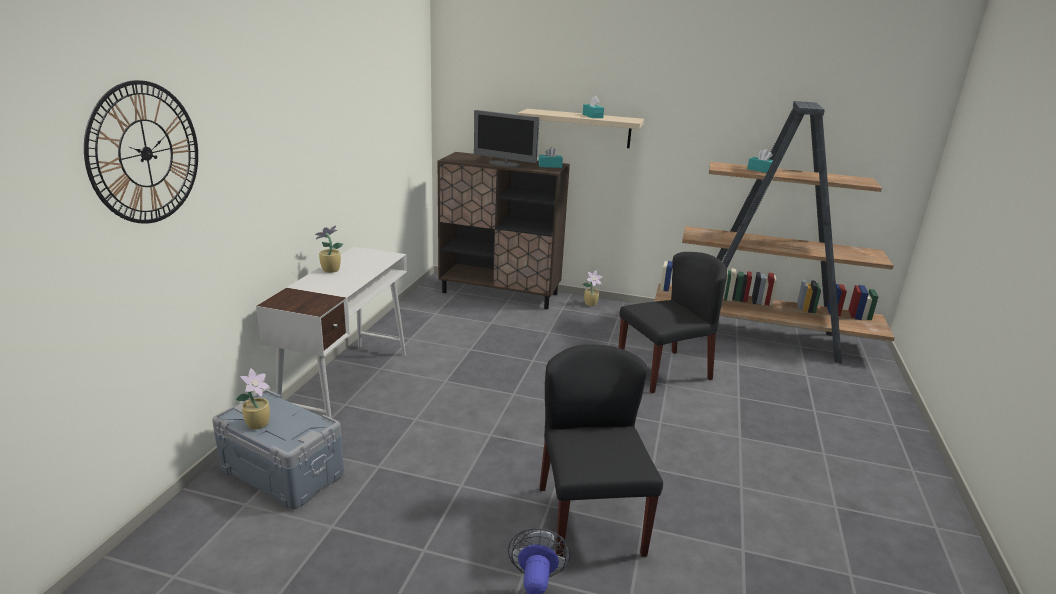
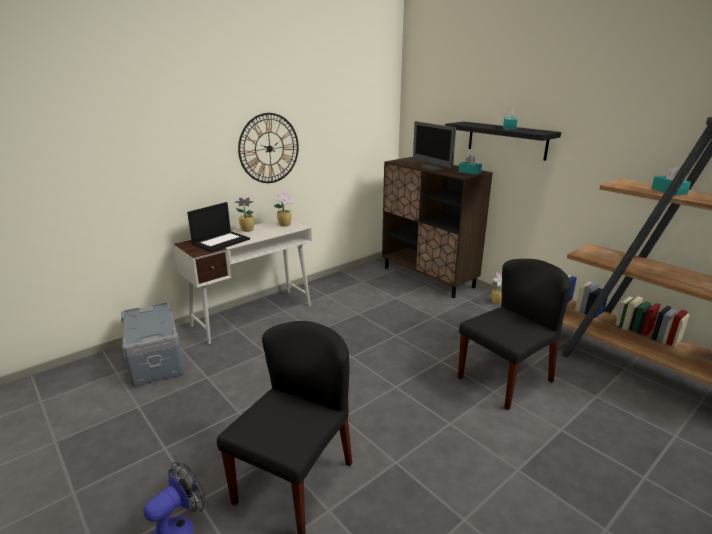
camera: 35 degrees right, 0 degrees up
(146, 153) = (72, 128): wall clock -> wall clock (269, 148)
(259, 424) = (138, 322): potted plant -> potted plant (285, 224)
(321, 290) = (221, 241): none -> laptop
(583, 128) = (506, 140): beige shelf -> black shelf
(664, 371) = (505, 379): black chair -> black chair turned 45 degrees counterclockwise

